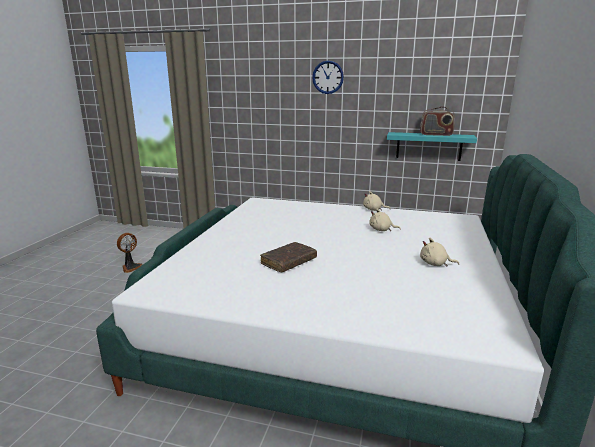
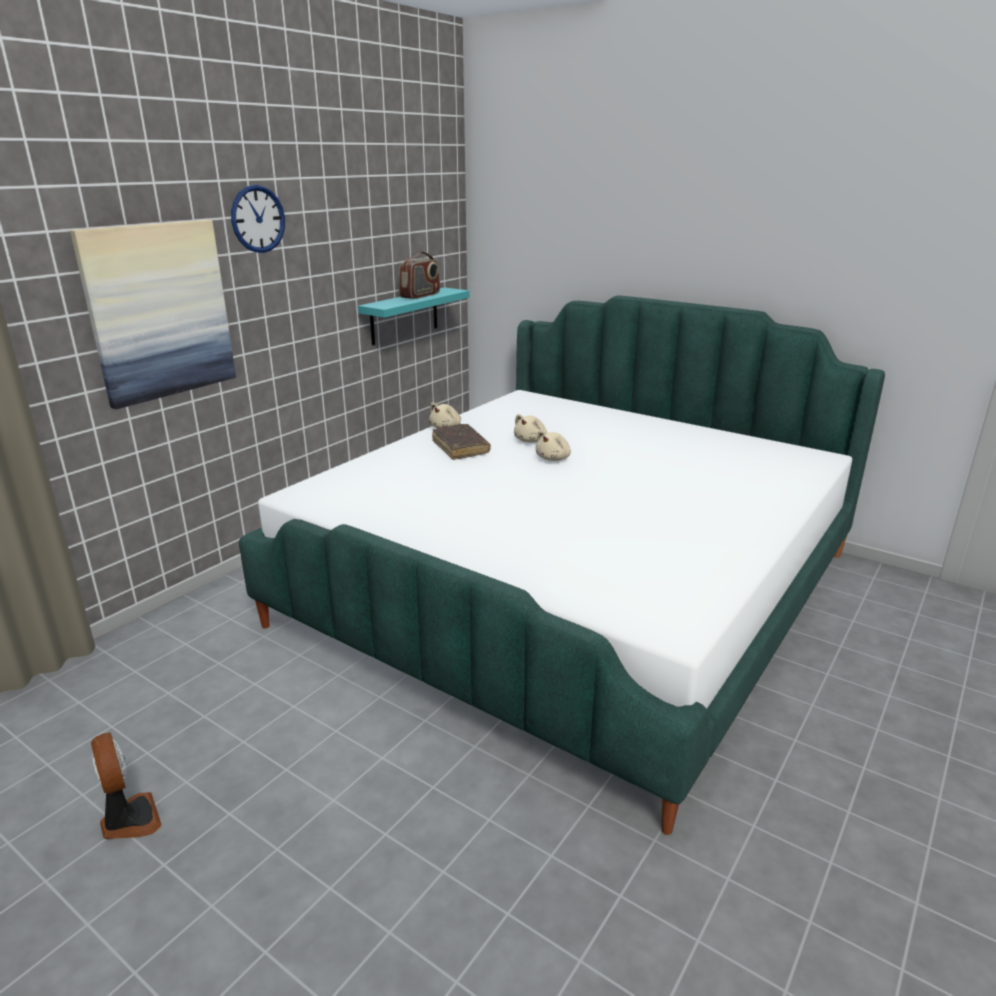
camera: 70 degrees left, 5 degrees up
(270, 112) = (159, 311): none -> picture
(288, 262) = (611, 511): brown book -> brown book (460, 448)
(435, 264) = (653, 440): beige plush toy -> beige plush toy (554, 459)

